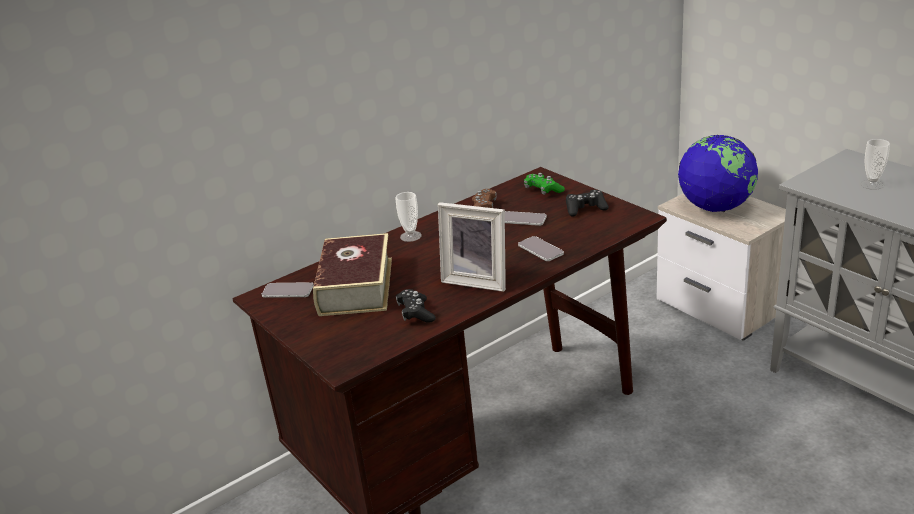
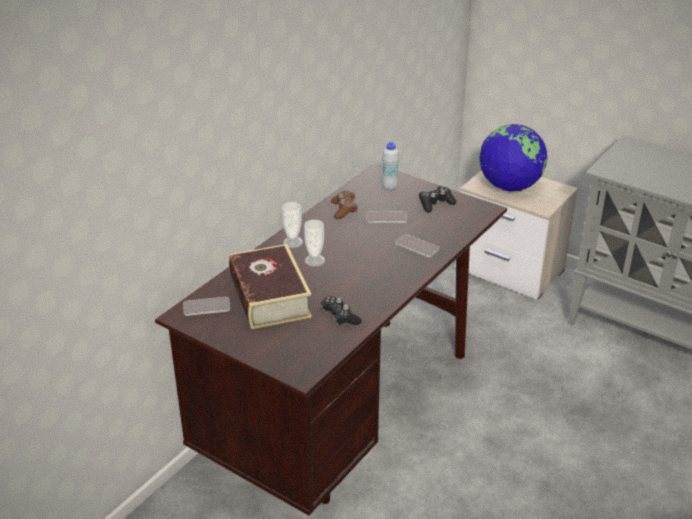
camera: 20 degrees left, 5 degrees up
(477, 280) = (377, 280): picture frame -> none
(543, 190) = (389, 188): green game controller -> white bottle
(872, 184) = (656, 168): cup -> cup (314, 260)

